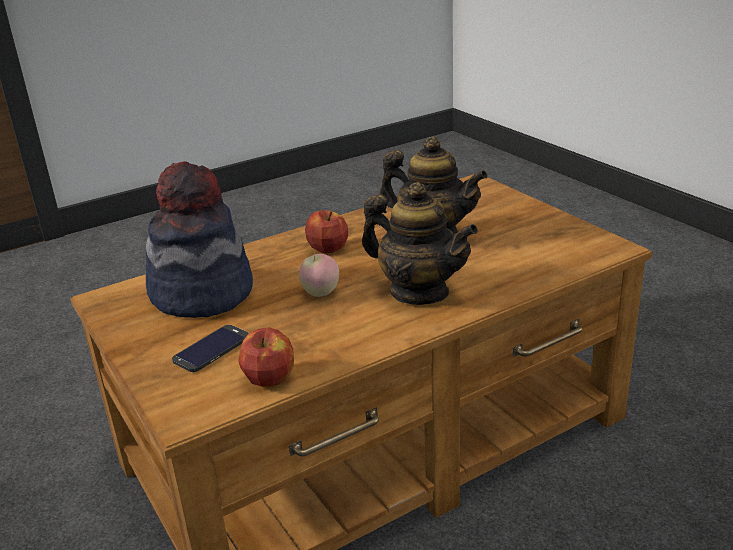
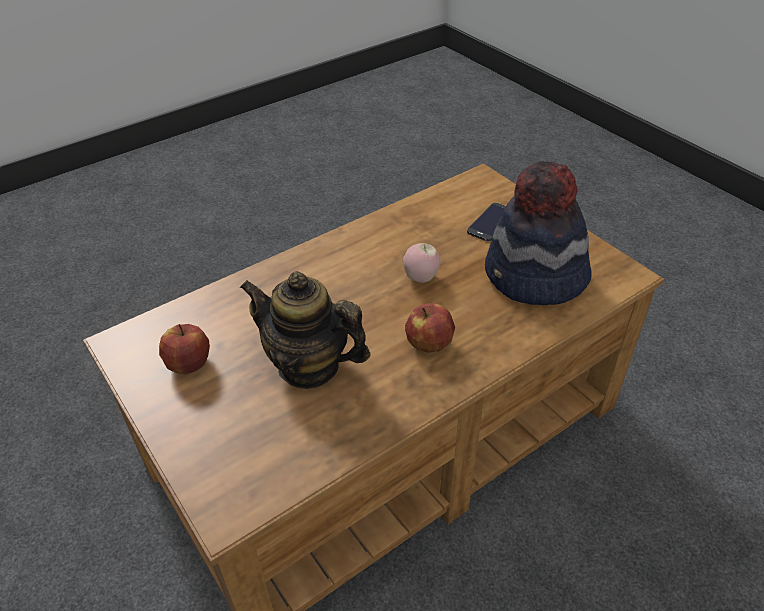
camera: 175 degrees right, 15 degrees up
(270, 378) = (437, 201): apple -> apple (188, 364)
(419, 292) = (330, 278): teapot -> none

